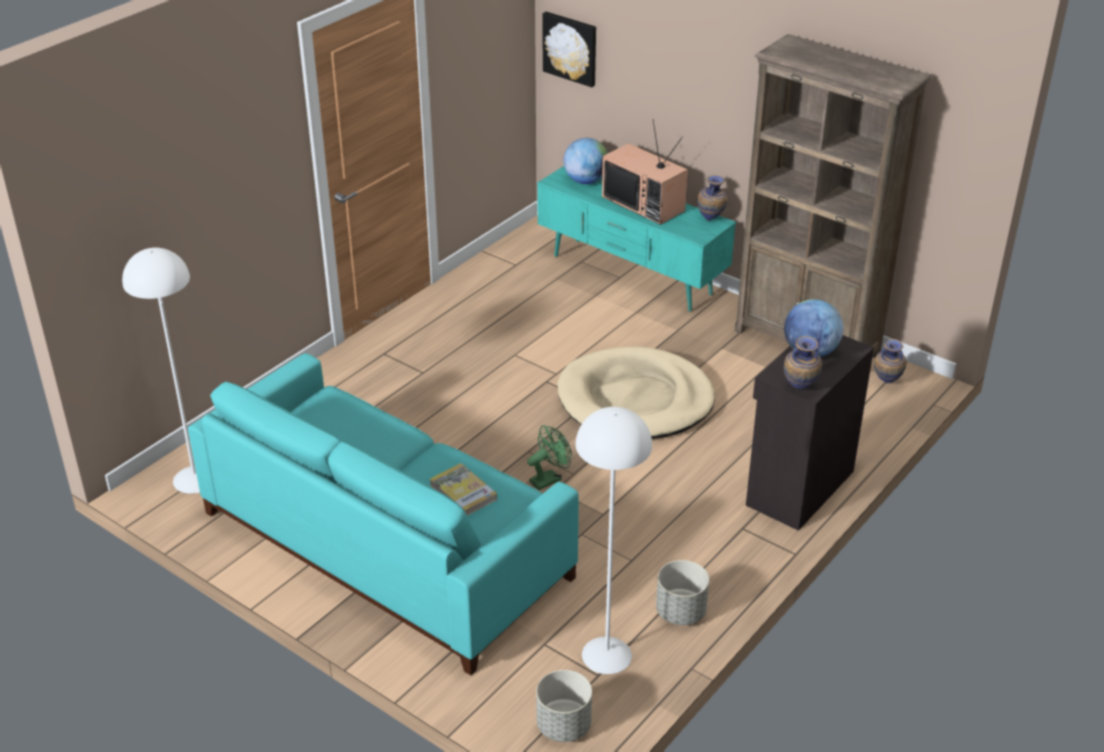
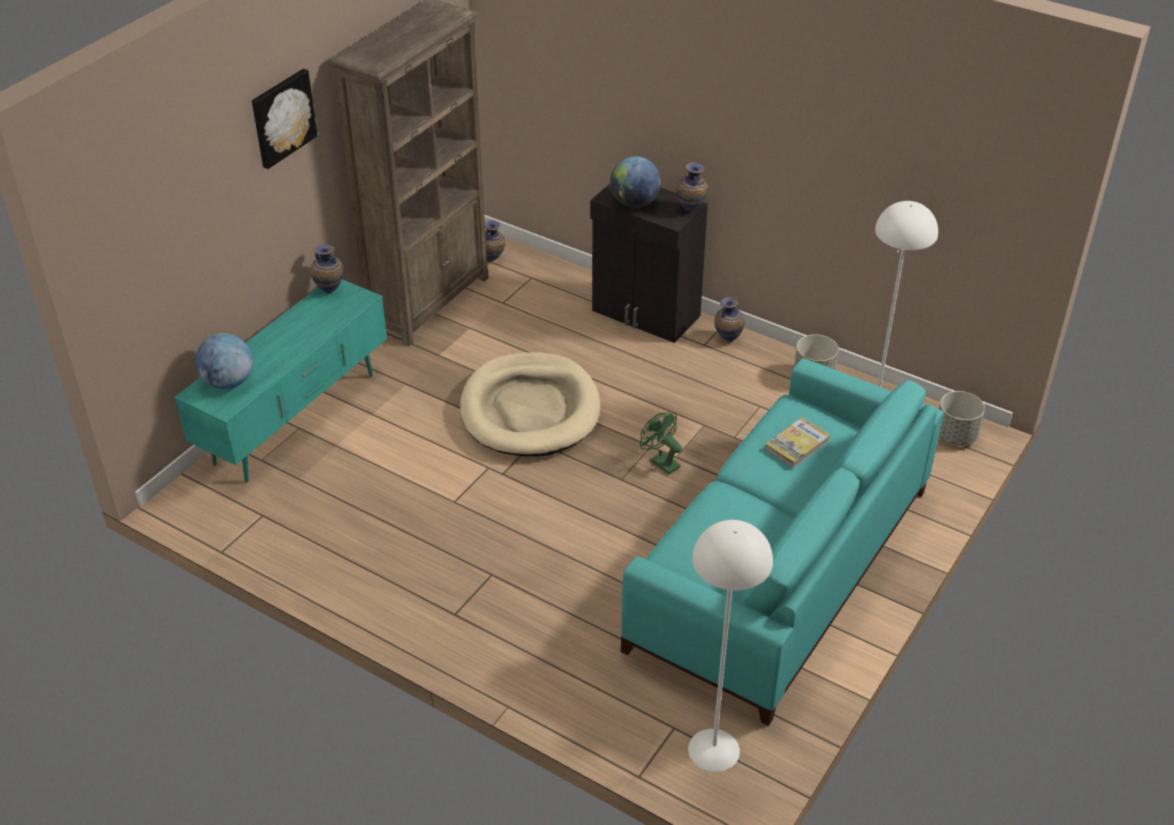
camera: 95 degrees left, 5 degrees up
(571, 48) = (131, 280): picture -> picture (282, 117)
(645, 204) = (289, 336): television -> none
(753, 548) = (727, 339): none -> vase

